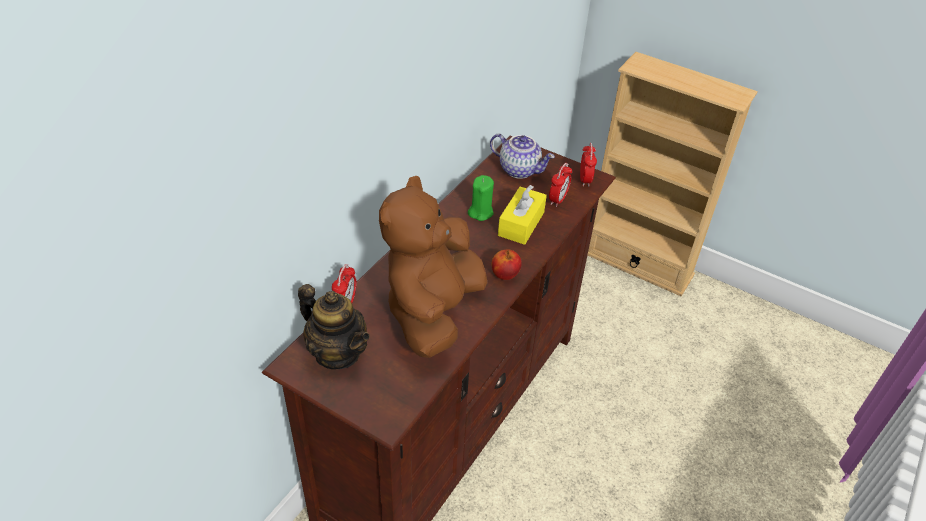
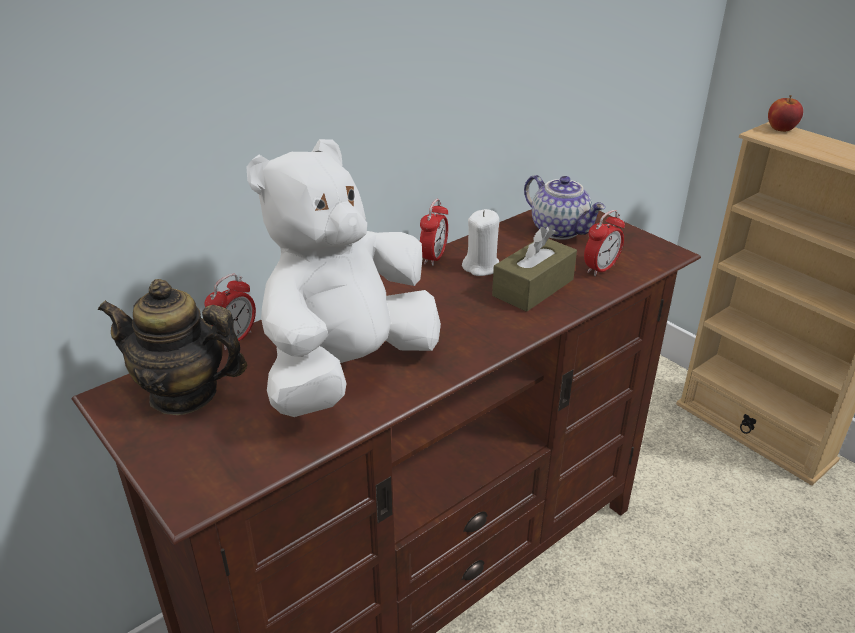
camera: 20 degrees right, 10 degrees down
(337, 353) = (184, 394): teapot -> teapot turned 135 degrees clockwise
(433, 312) = (348, 369): brown plush toy -> white plush toy
(480, 212) = (481, 267): green candle -> white candle
(505, 274) = (479, 342): apple -> apple (781, 129)
(521, 224) = (533, 287): yellow tissue box -> brown tissue box
(585, 180) = (651, 252): alarm clock -> alarm clock (434, 257)

